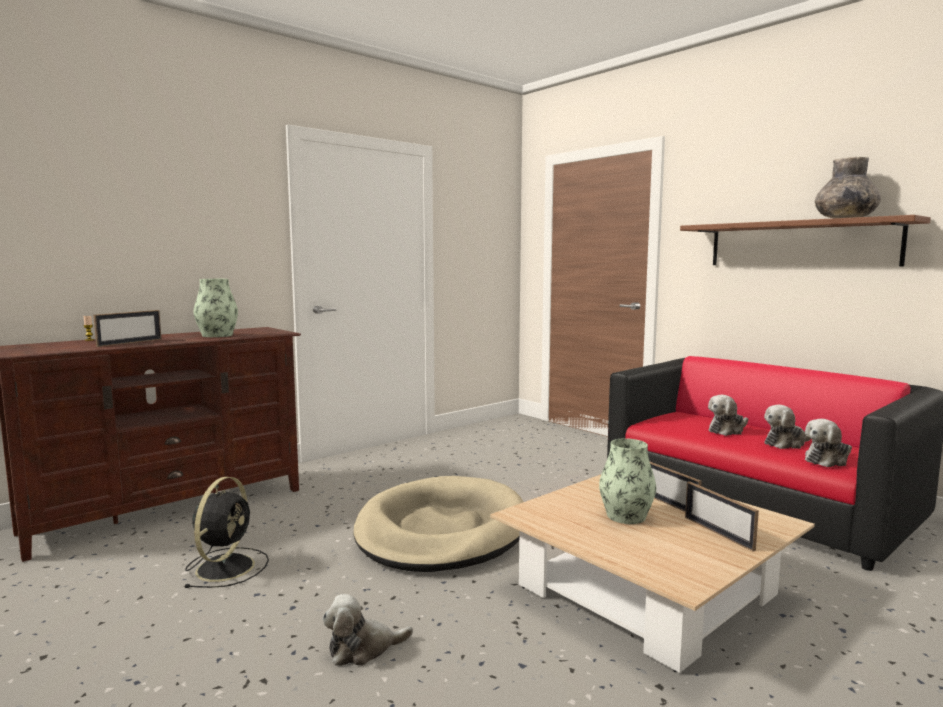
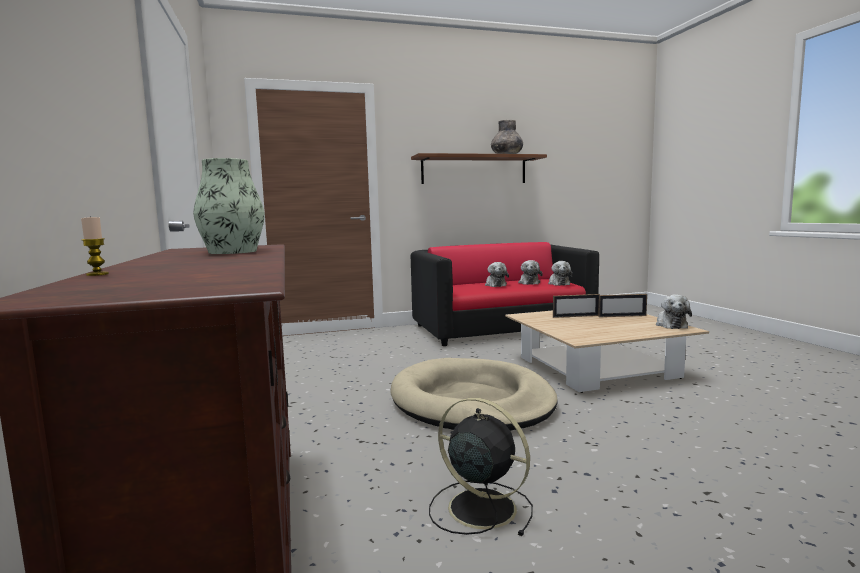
camera: 65 degrees left, 0 degrees up
(130, 342) = (227, 263): picture frame -> none
(363, 649) = (659, 450): plush toy -> plush toy (670, 325)
(626, 516) = (592, 324): vase -> none

